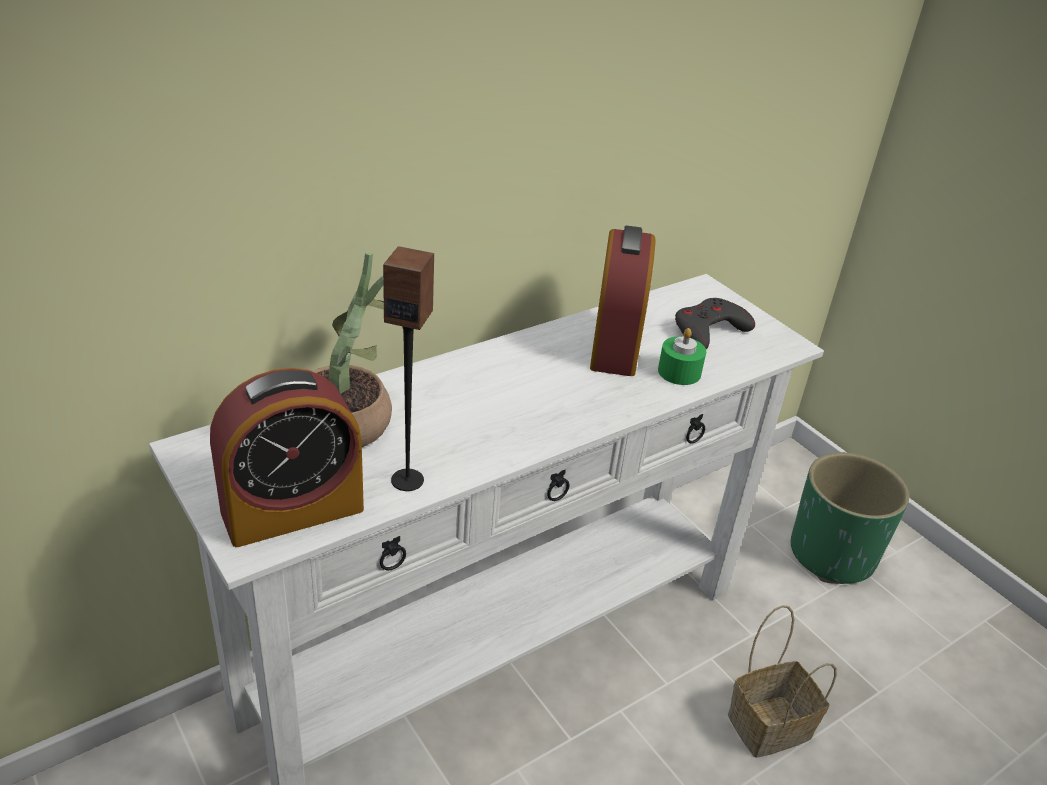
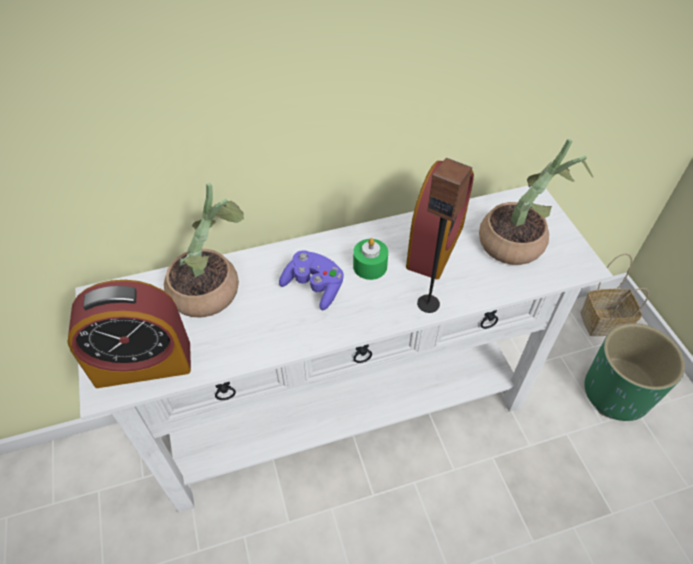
camera: 20 degrees right, 15 degrees up
(407, 480) = (230, 350): speaker -> speaker (428, 303)
(486, 401) = (314, 287): none -> purple game controller
(679, 372) = (477, 280): green candle -> green candle (370, 266)
(709, 330) = (519, 242): grey game controller -> potted plant
(770, 724) = (519, 518): basket -> basket (605, 321)

